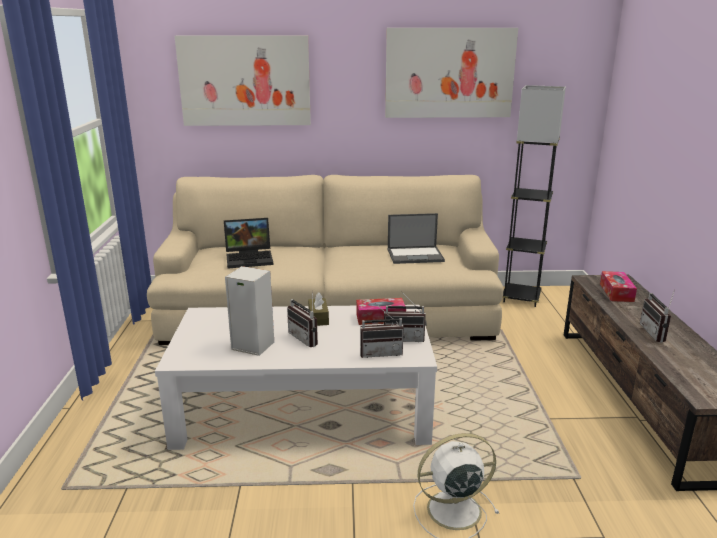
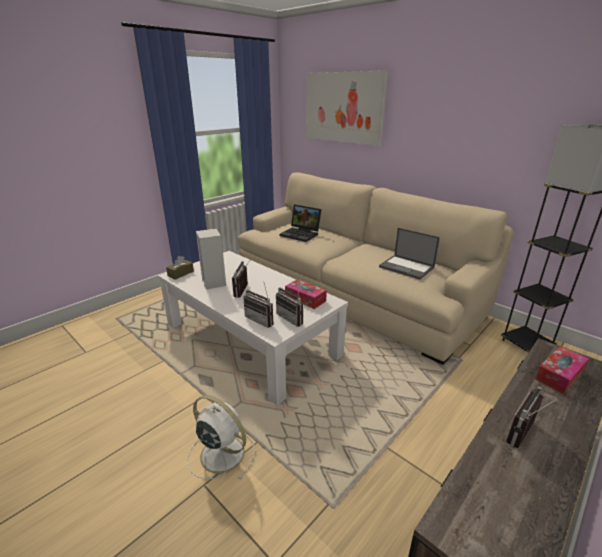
camera: 45 degrees right, 5 degrees up
(318, 318) = (272, 283): brown tissue box -> brown tissue box (181, 273)
(449, 73) = (504, 107): picture -> none

